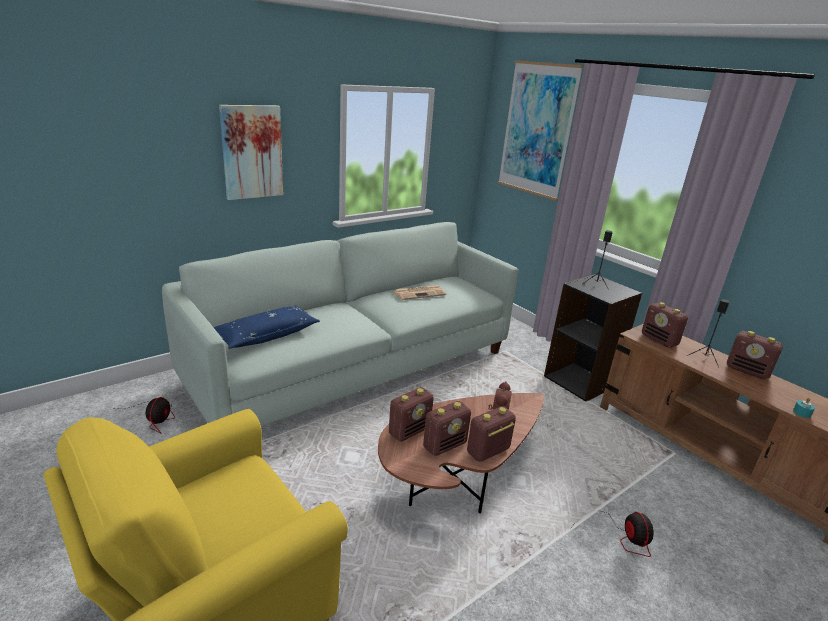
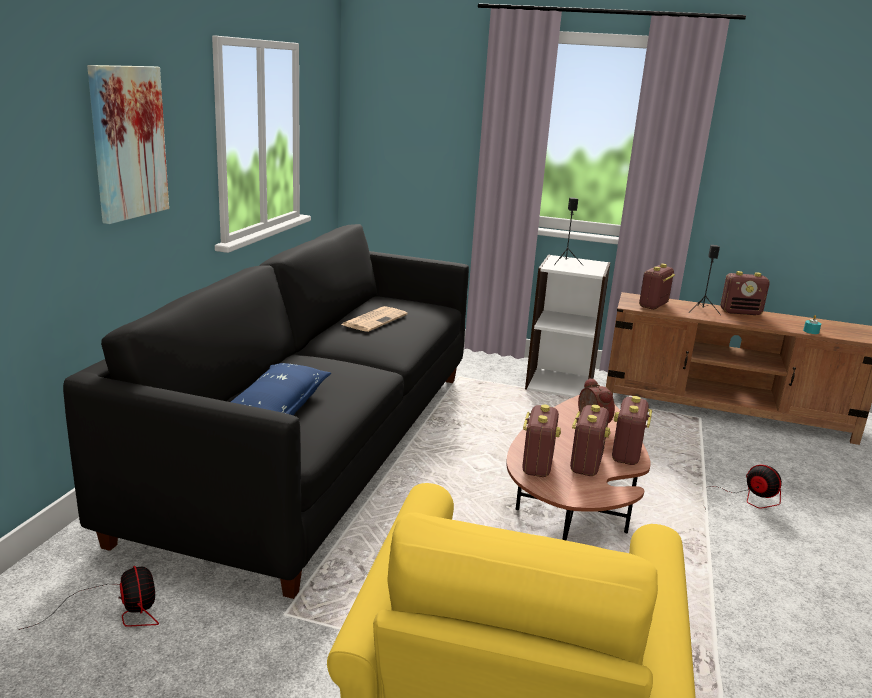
camera: 35 degrees left, 5 degrees down
(355, 366) = (317, 445): white sofa -> black sofa
(537, 130) = (425, 94): picture -> none
(580, 381) = (560, 383): black bookcase -> white bookcase
(659, 340) = (653, 305): radio -> radio turned 105 degrees clockwise

